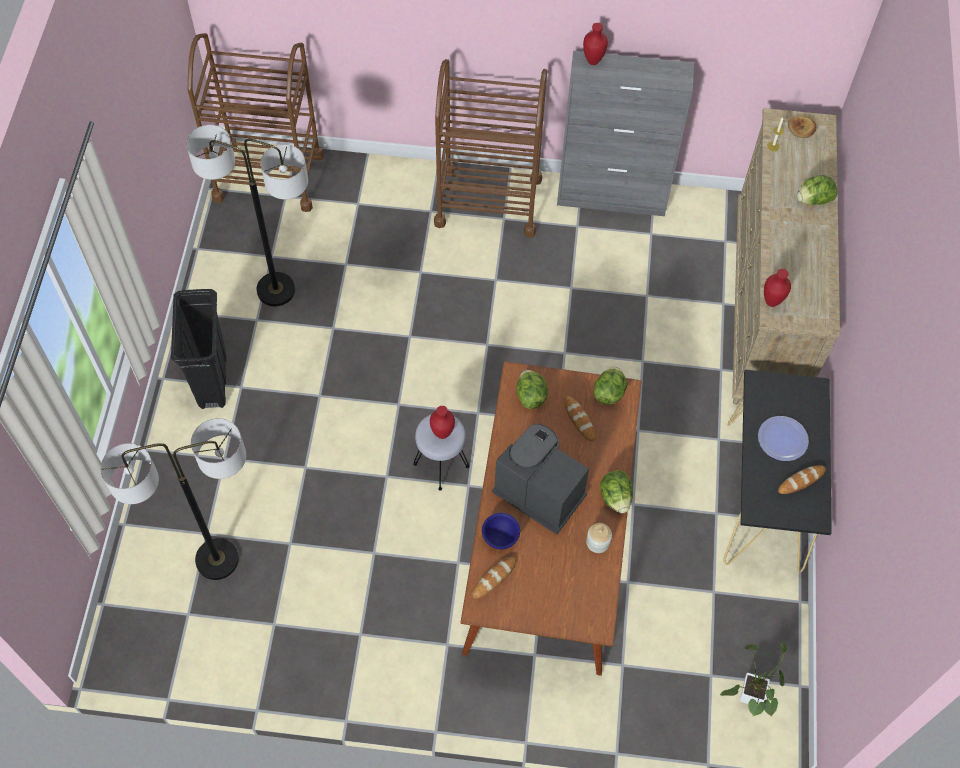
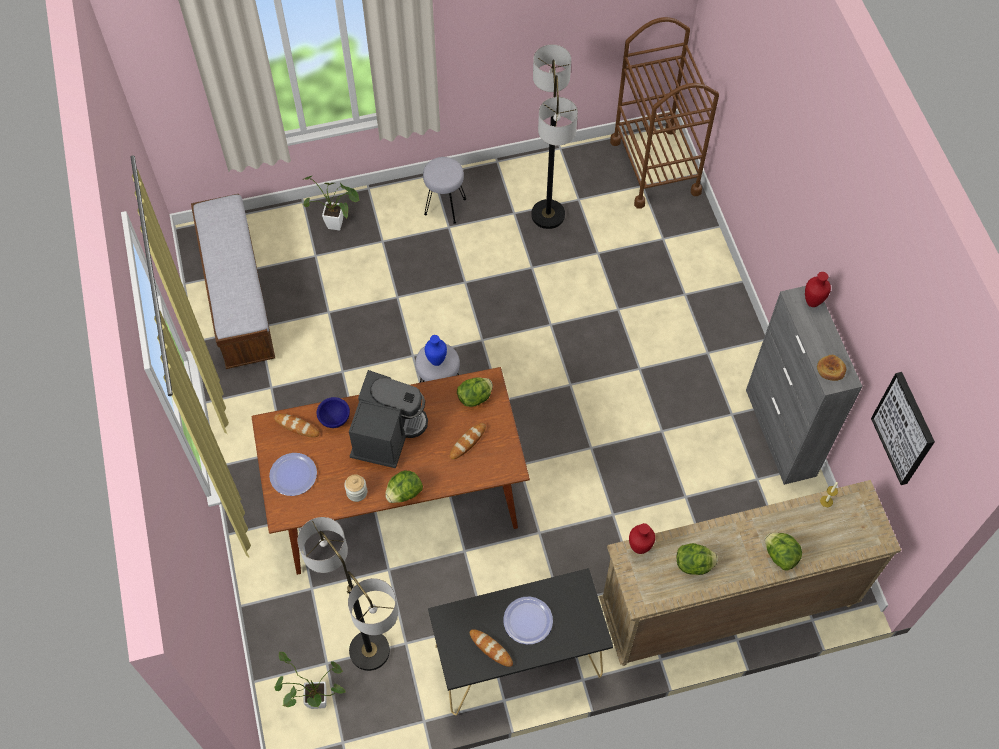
camera: 70 degrees right, 0 degrees up
(179, 496) = (339, 225): none -> potted plant
(213, 381) = (445, 207): black trash can -> grey stool
(217, 560) = (297, 271): floor lamp -> floor lamp (369, 651)
(222, 635) = (238, 298): none -> bench
(441, 433) = (436, 360): red vase -> blue vase
(488, 201) = (719, 334): brown cart -> none
(553, 599) = (293, 475): none -> plate
(609, 392) = (505, 456): lettuce -> lettuce (694, 564)
(763, 42) = (904, 428): none -> picture
(801, 128) = (864, 521): bread -> bread (831, 369)

